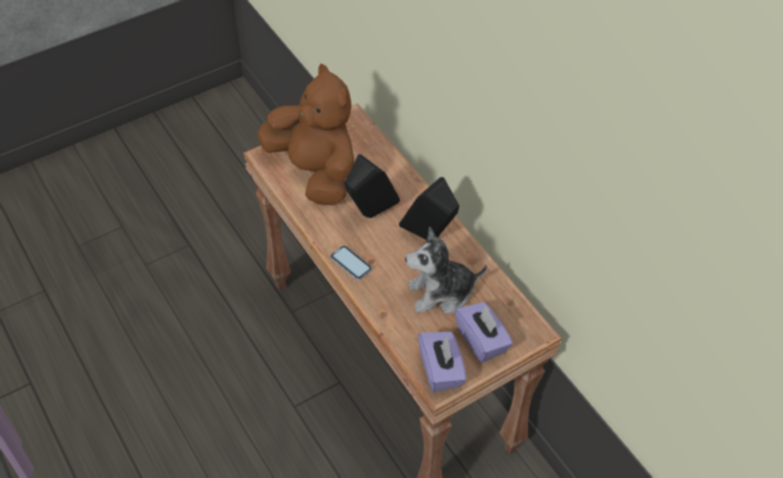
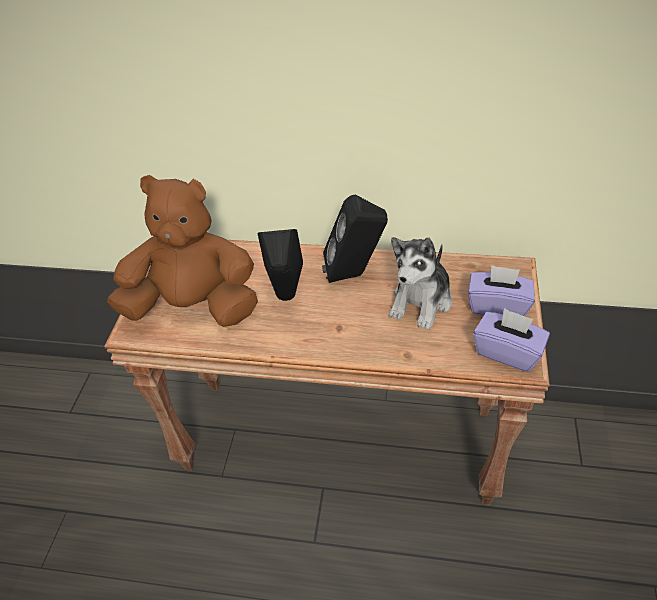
camera: 45 degrees left, 5 degrees down
(351, 263) = (326, 343): phone -> none

